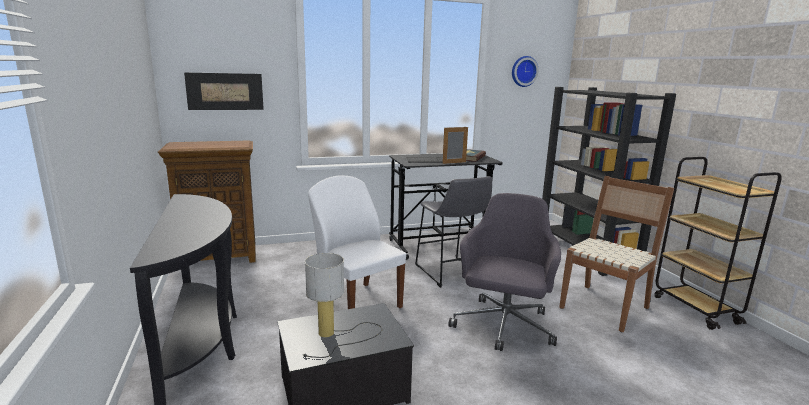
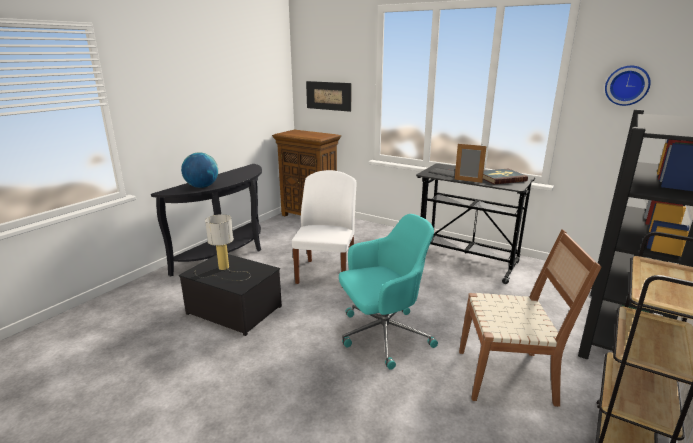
camera: 50 degrees right, 5 degrees up
(193, 235) = (202, 187): none -> globe
(450, 273) = (426, 284): grey stool -> none
(503, 326) = (382, 335): grey office chair -> turquoise office chair

